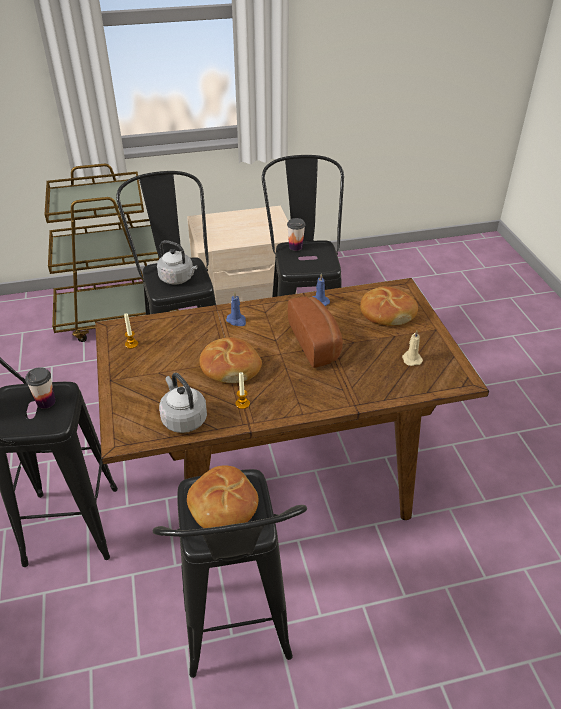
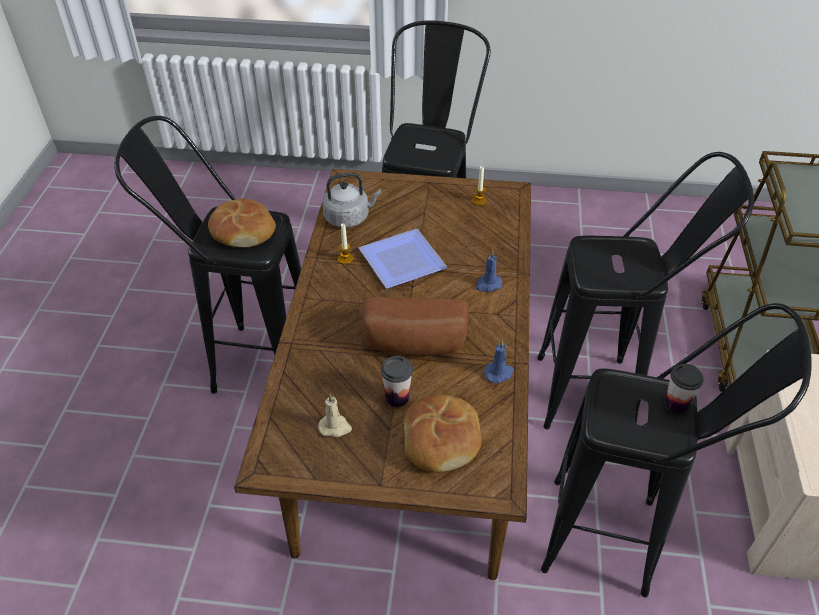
camera: 110 degrees right, 5 degrees up
(46, 402) = (429, 154): cup -> cup (397, 397)
(178, 279) = (614, 263): grey kettle -> none
(230, 367) = (405, 262): bread -> plate

